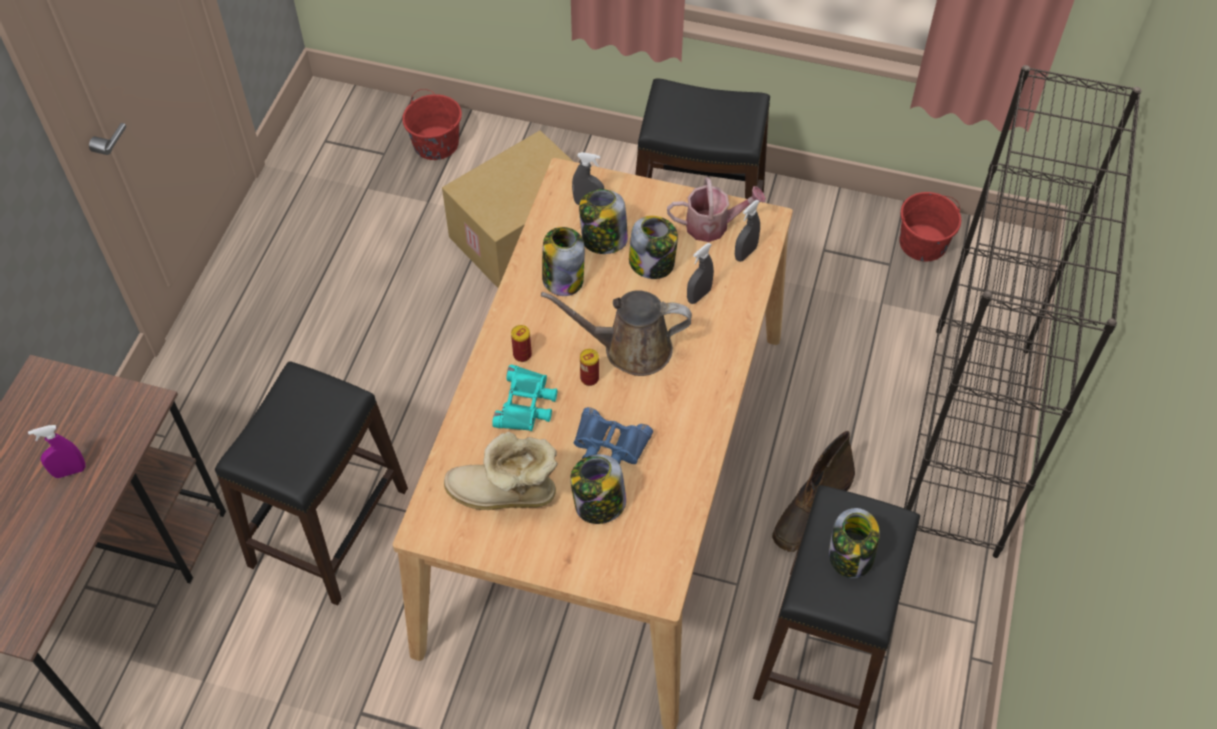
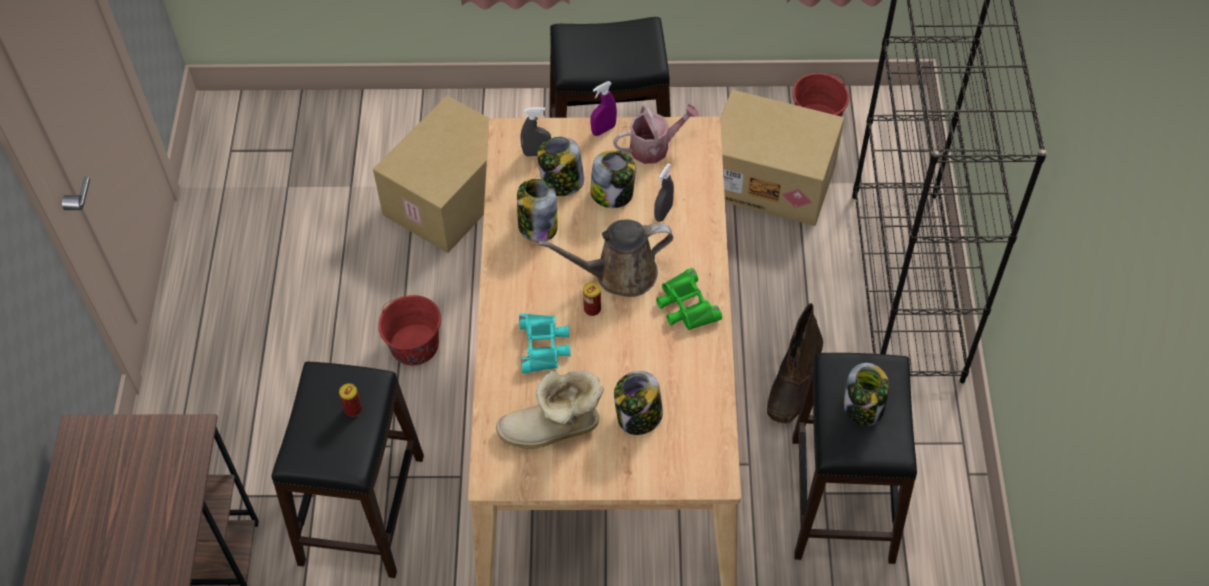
camera: 15 degrees left, 0 degrees up
(69, 471) = (143, 511): purple spray bottle -> purple spray bottle (603, 130)
(435, 144) = (339, 129): red bucket -> red bucket (414, 345)
(522, 354) = (525, 303): can -> can (353, 409)
(609, 445) = (630, 363): blue binoculars -> none
(689, 399) = (686, 306): none -> green binoculars
(745, 253) = (691, 165): grey spray bottle -> none
(856, 292) = (772, 179): none -> cardboard box

